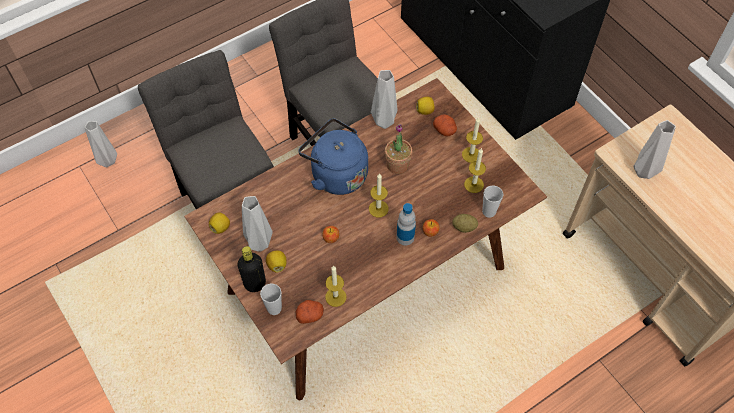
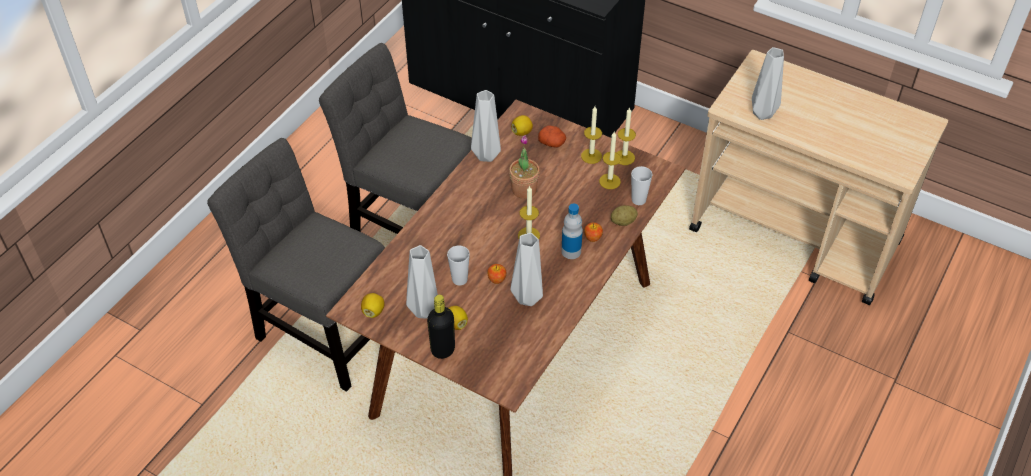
camera: 25 degrees left, 10 degrees down
(107, 161) = (147, 337): grey vase -> grey vase (526, 298)
(274, 308) = (477, 364): cup -> cup (459, 279)
(310, 314) = (518, 356): potato -> none
(335, 297) = (534, 330): candle -> candle (624, 157)
(336, 174) = (466, 219): blue kettle -> none

